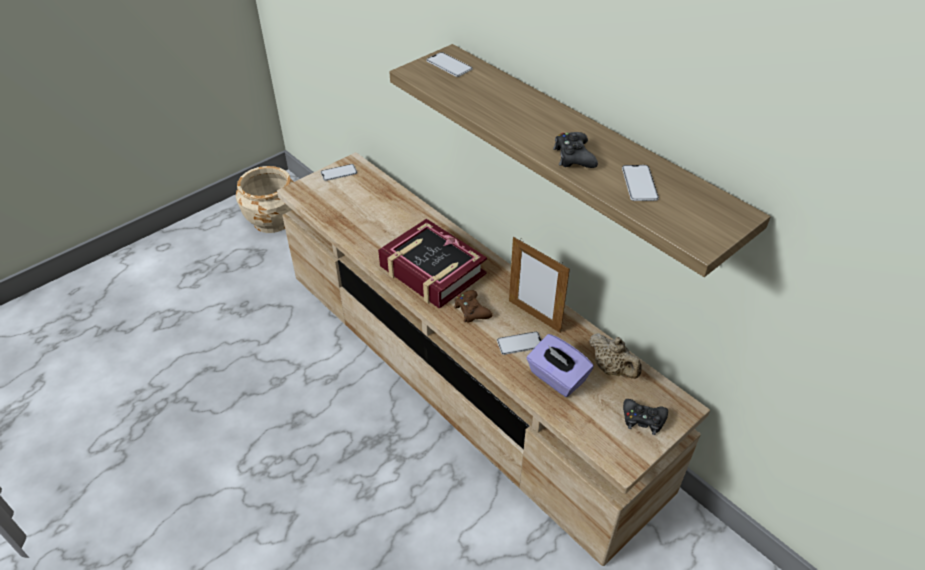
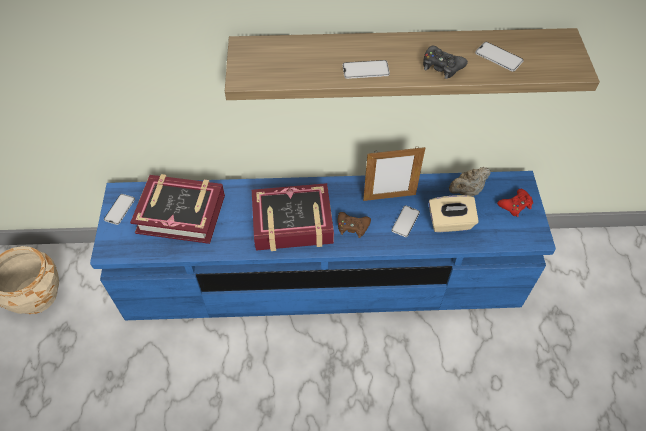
camera: 50 degrees left, 10 degrees up
(370, 204) = (181, 213): none -> book
(449, 65) = (258, 55): phone -> phone (365, 70)
(462, 374) = (323, 276): beige tv stand -> blue tv stand
(557, 378) = (450, 223): purple tissue box -> beige tissue box
(612, 369) = (466, 191): beige teapot -> beige teapot turned 150 degrees clockwise
(643, 419) = (515, 205): black game controller -> red game controller

